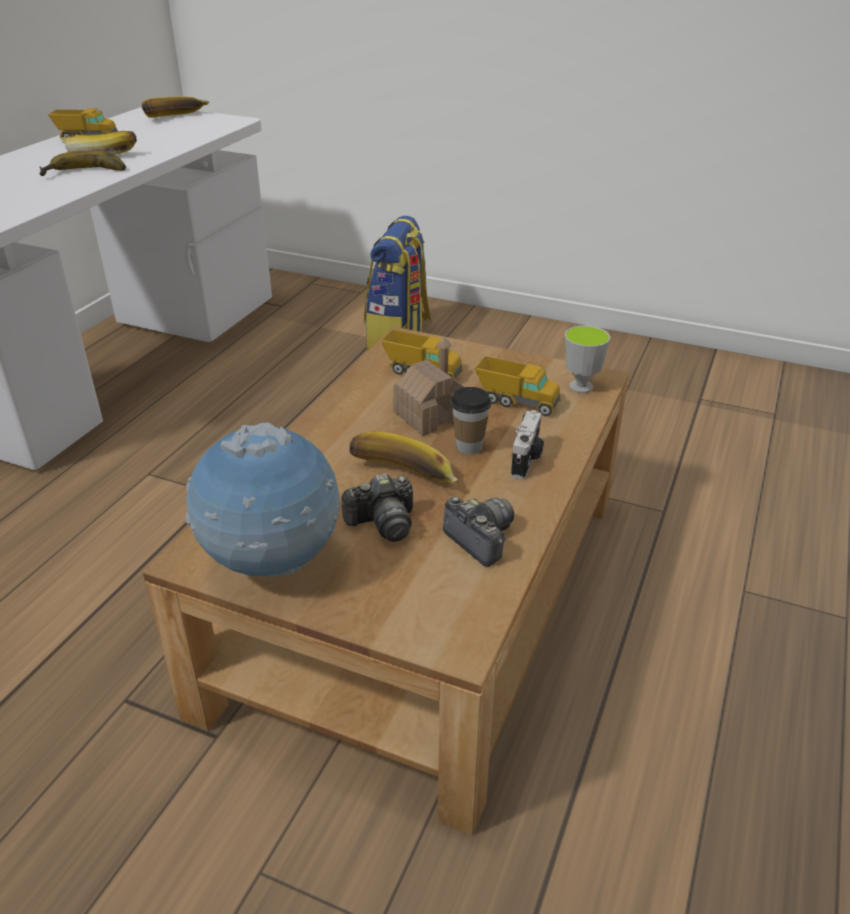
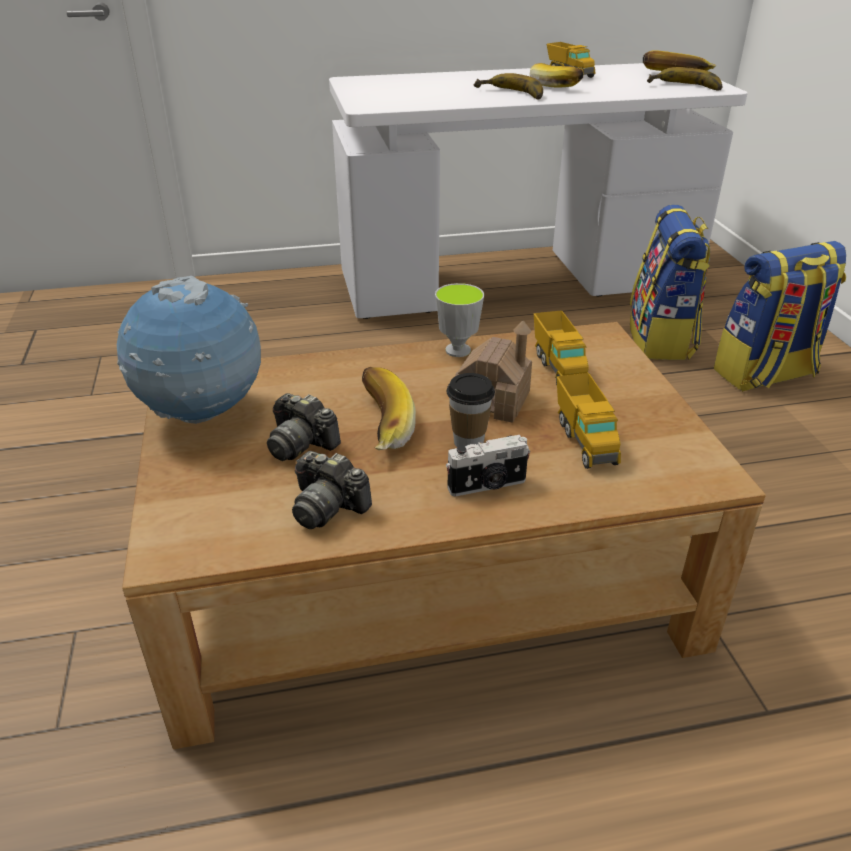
camera: 55 degrees right, 0 degrees up
(209, 126) = (684, 87): none -> banana
(305, 348) = (661, 340): none -> backpack
(480, 539) = (327, 506): camera -> camera turned 105 degrees clockwise
(581, 387) = (678, 470): cup -> cup (458, 350)

